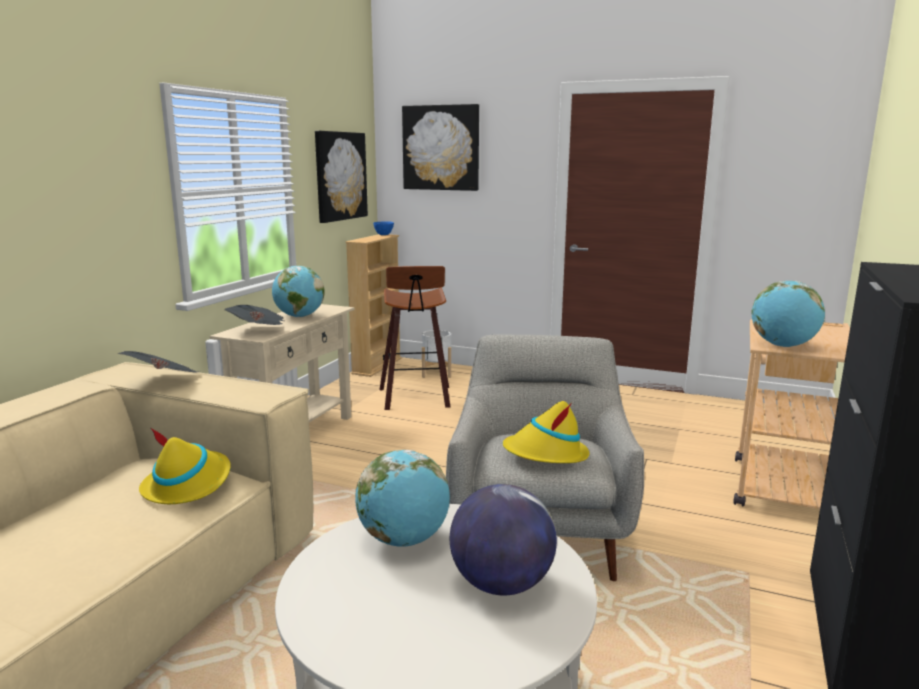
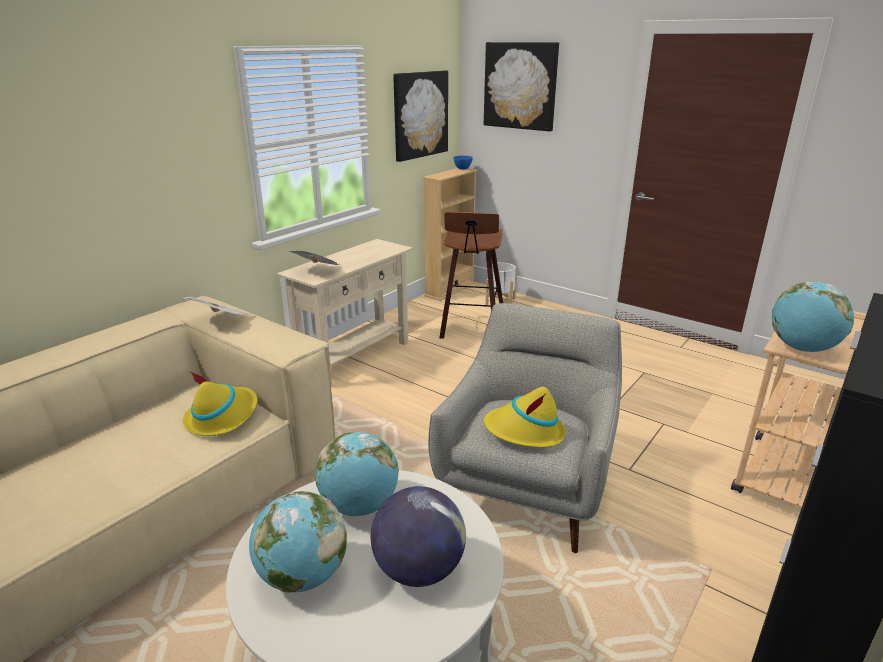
camera: 15 degrees right, 10 degrees up
(299, 316) = (360, 256): globe -> globe (302, 576)

